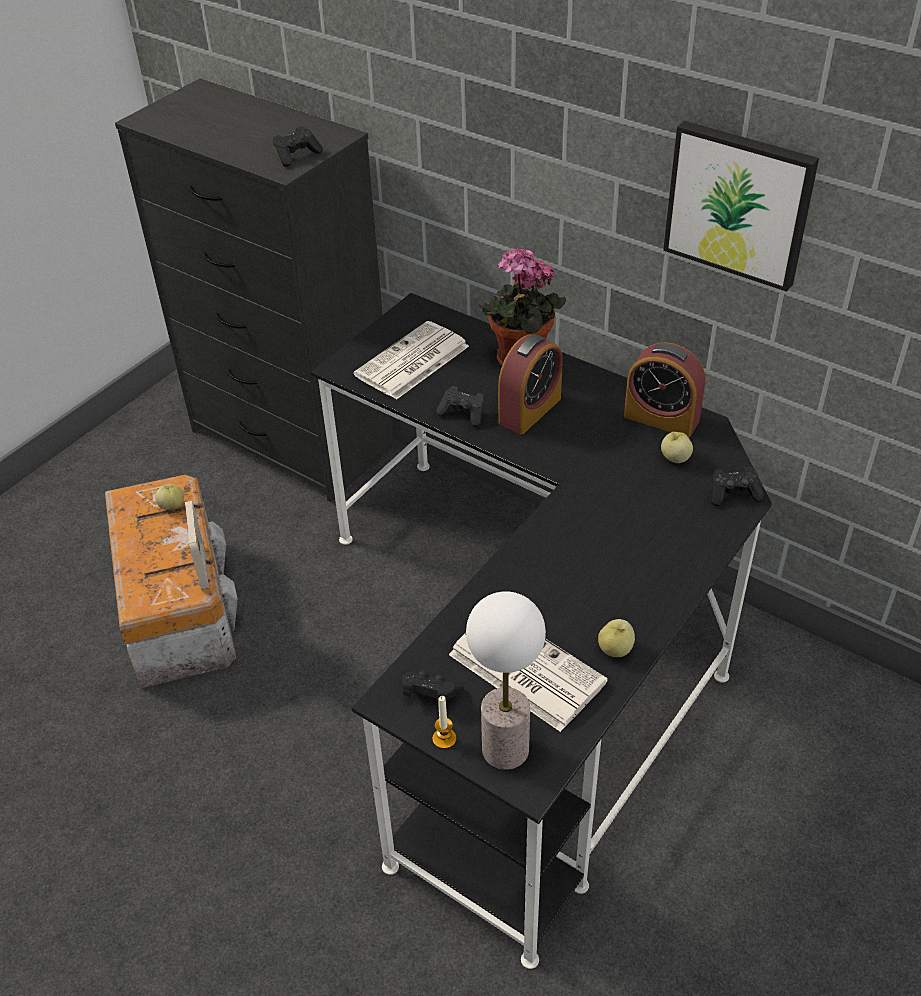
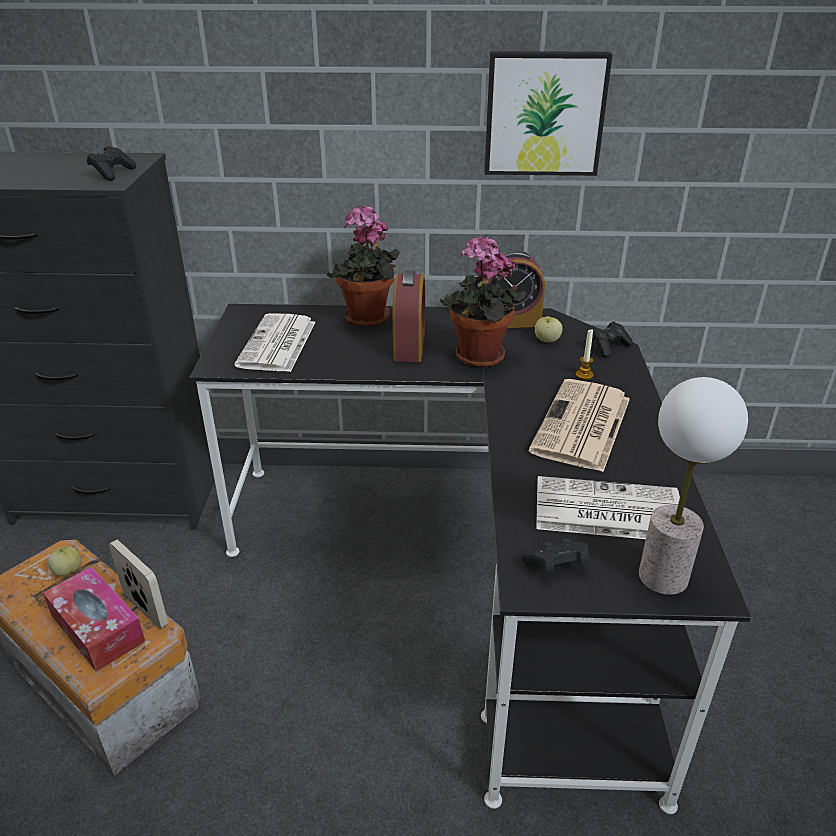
camera: 35 degrees left, 10 degrees down
(161, 566) = (97, 628): none -> tissue box
(444, 739) = (607, 594): candle -> candle (584, 375)
(463, 414) = (359, 364): black game controller -> none
(580, 453) = (478, 359): none -> potted plant
(599, 574) = (582, 426): none -> newspaper
(616, 649) = (653, 469): apple -> none

